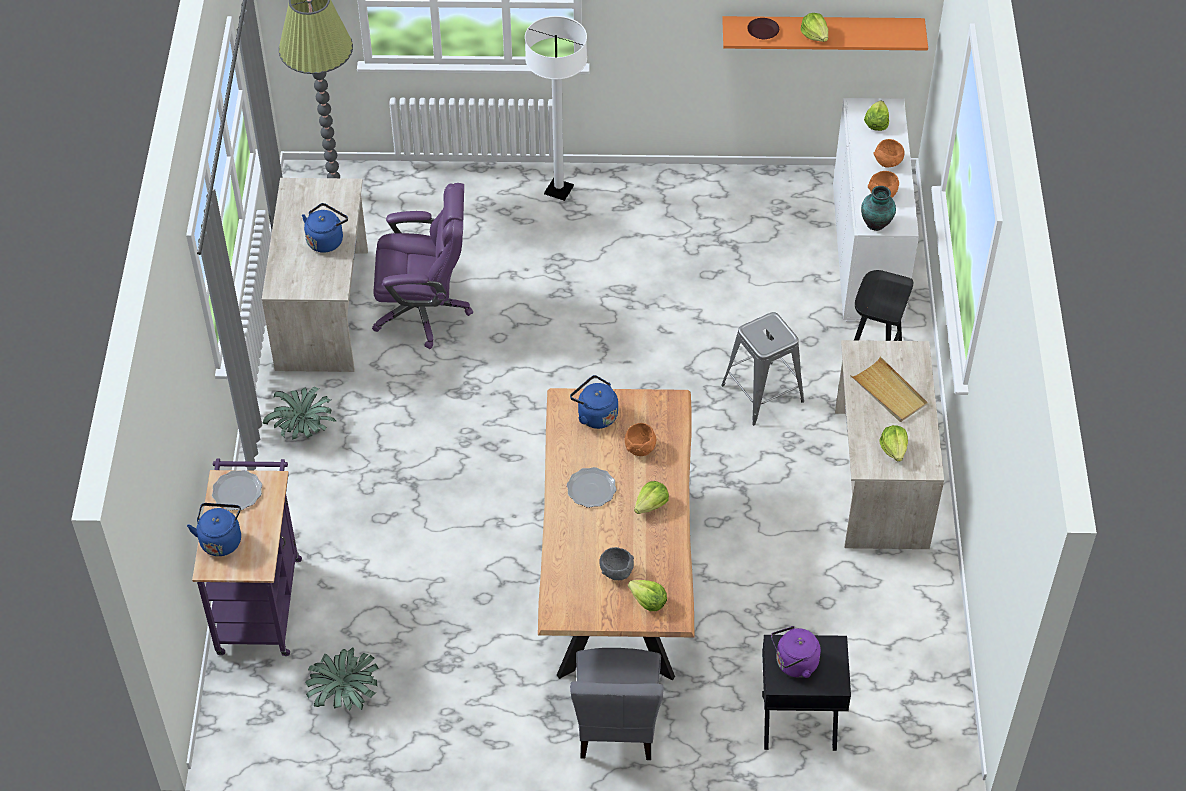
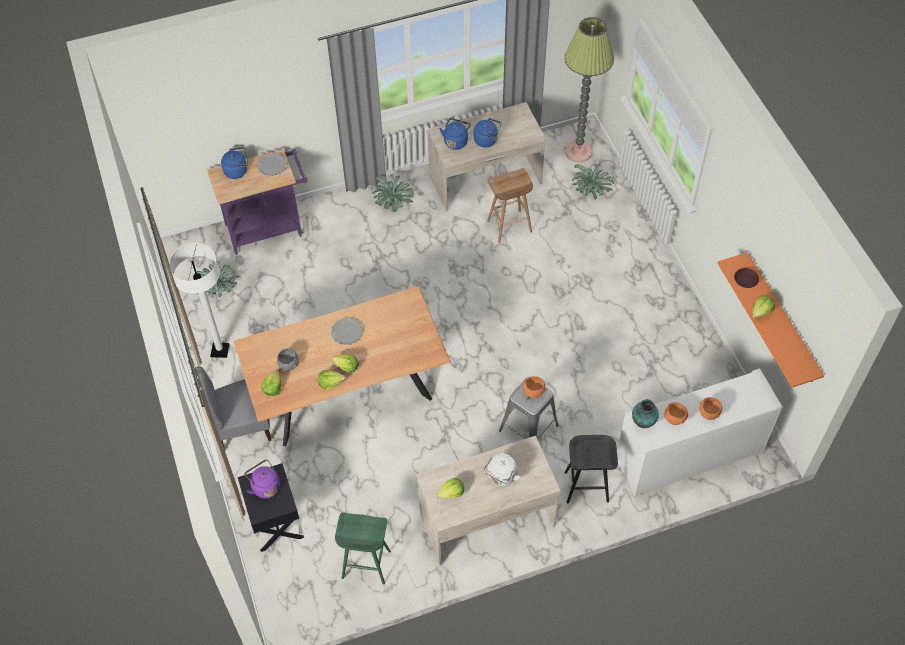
camera: 70 degrees right, 5 degrees up
(412, 205) = (591, 191): none -> potted plant
(424, 310) = (509, 227): purple office chair -> brown stool
(559, 190) = (646, 260): white floor lamp -> white floor lamp (220, 350)
(595, 415) = (406, 316): blue kettle -> blue kettle (456, 141)
(640, 448) = (389, 347): orange bowl -> orange bowl (533, 392)
(876, 123) = (745, 395): lettuce -> lettuce (330, 383)
(889, 392) = (501, 477): beige tray -> white kettle
(900, 630) = (365, 565): none -> green stool

